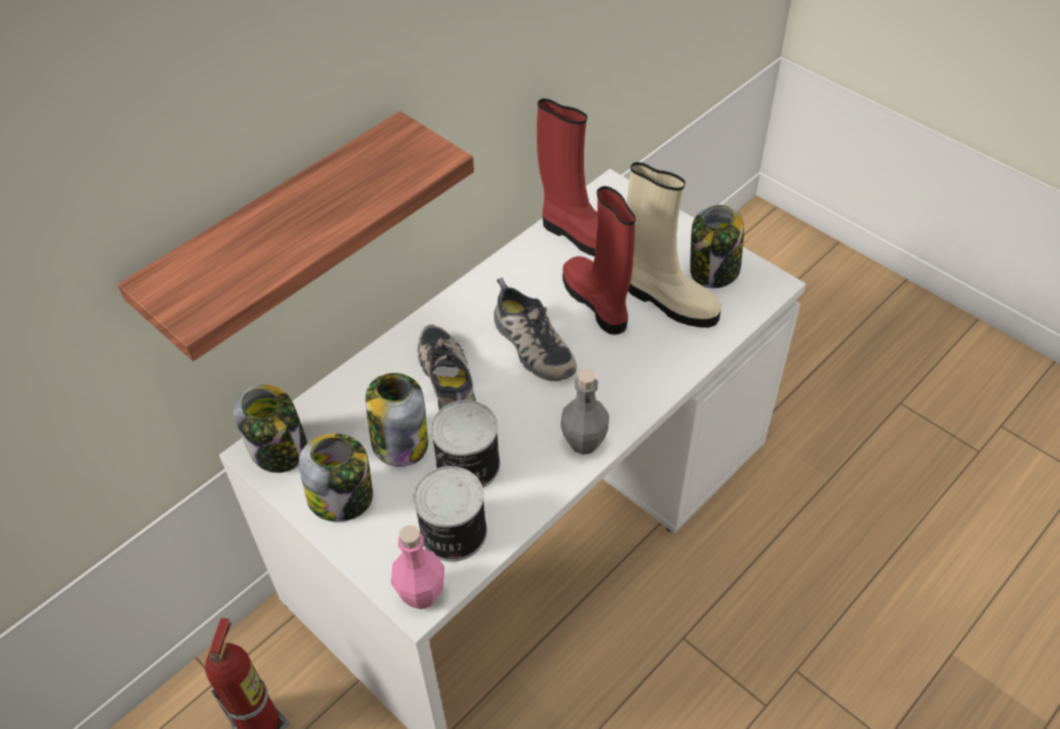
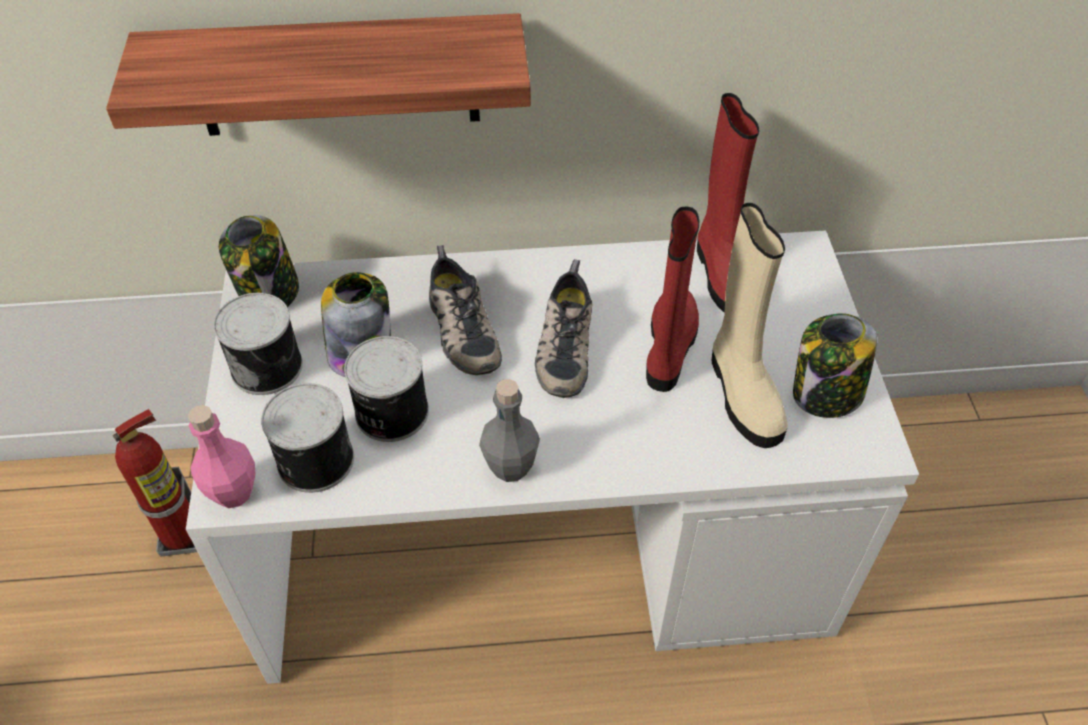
camera: 40 degrees right, 0 degrees up
(342, 498) = (268, 366): jar -> can
(450, 380) = (460, 328): shoe -> shoe turned 135 degrees clockwise

